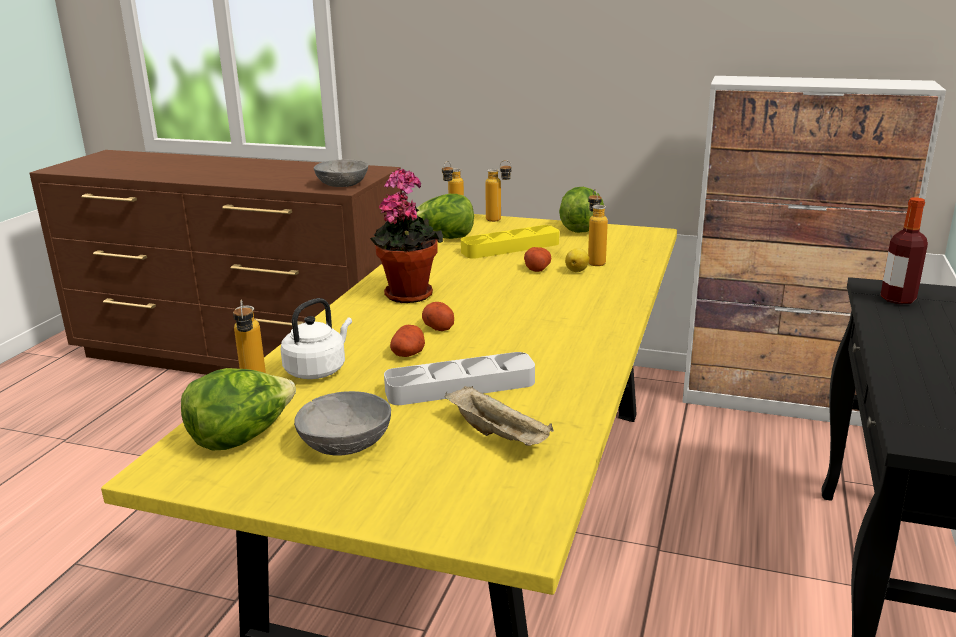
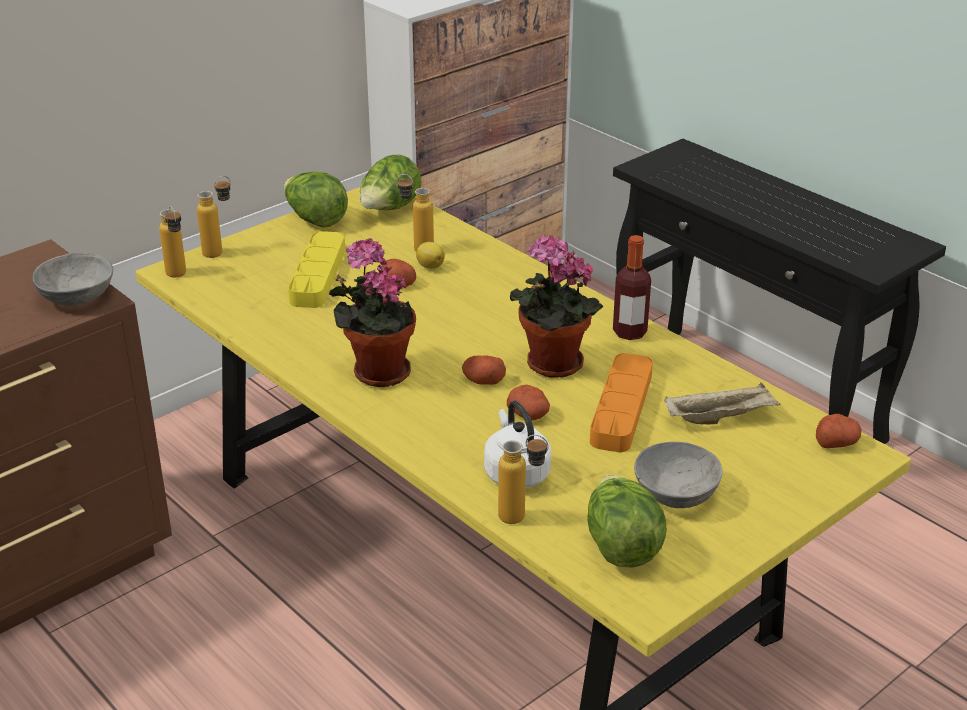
camera: 60 degrees left, 10 degrees up
(443, 238) = (233, 301): lettuce -> lettuce (389, 210)
(460, 386) = (621, 408): grey tray -> orange tray
(492, 343) = (550, 366): none -> potted plant
(527, 513) = (836, 442): none -> potato
(897, 299) = (673, 172): bottle -> bottle (629, 332)

